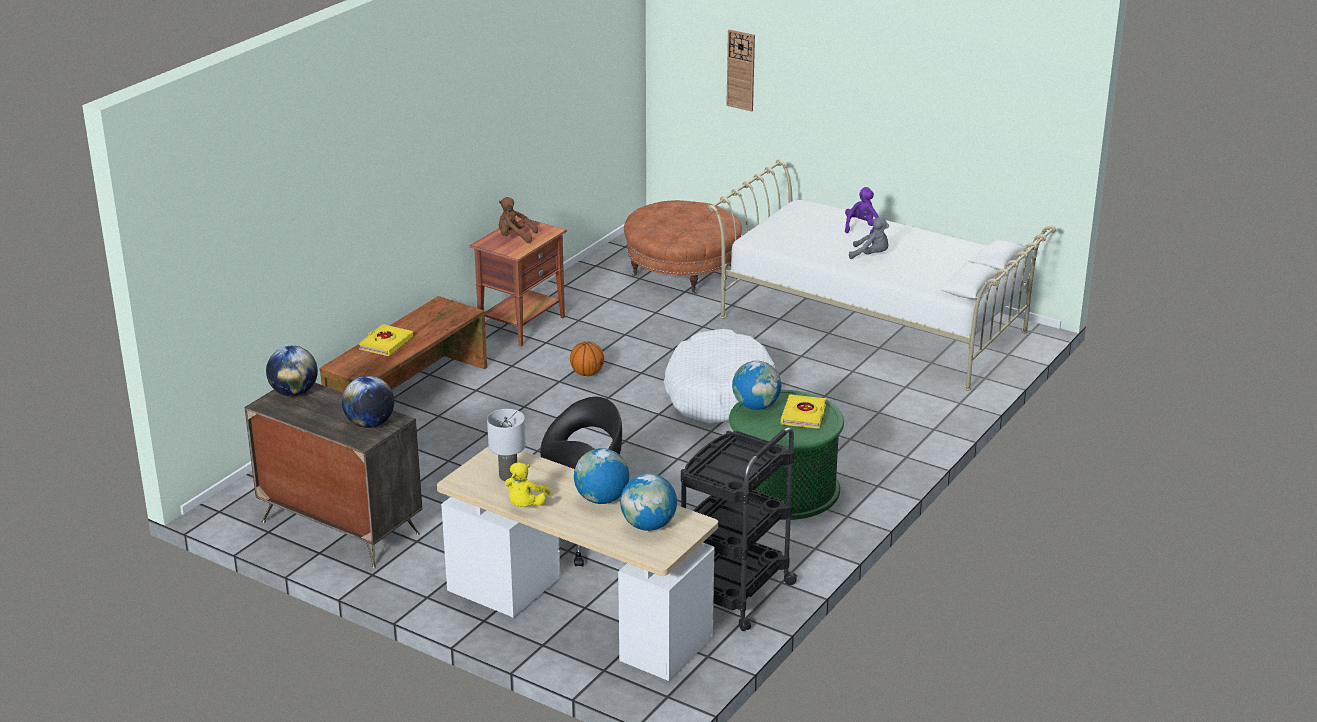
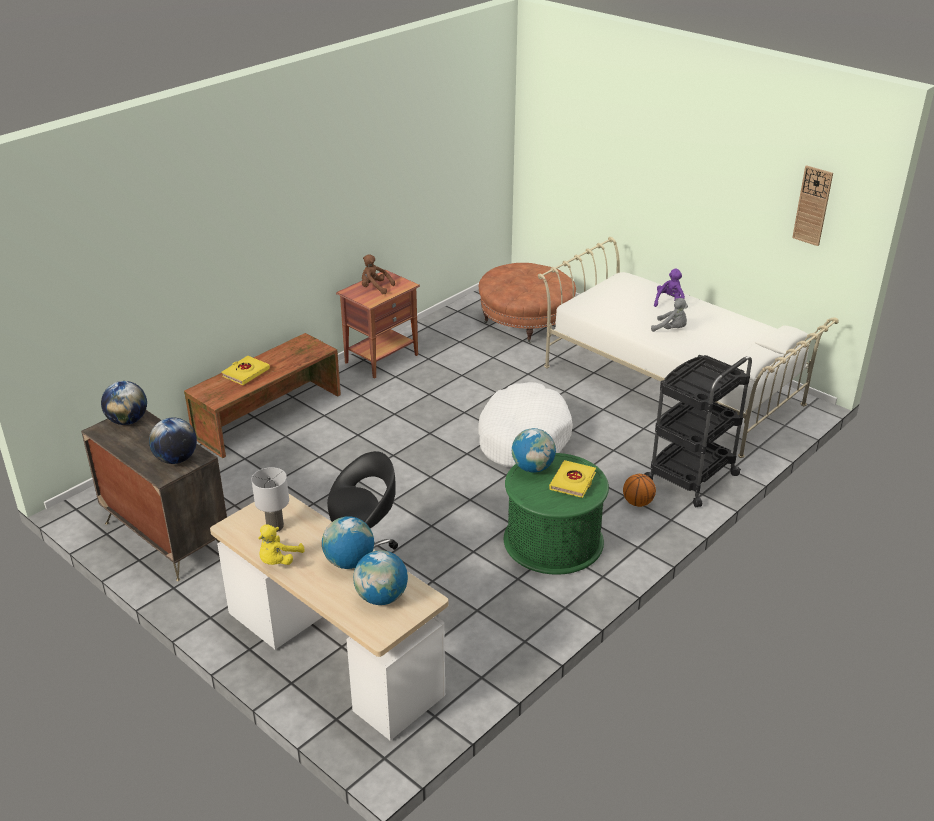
camera: 10 degrees right, 5 degrees up
(587, 373) = (419, 409): basketball -> basketball (638, 502)
(733, 592) = (478, 647): black cart -> black cart (690, 477)
(741, 70) = (586, 158): wall clock -> wall clock (812, 205)

